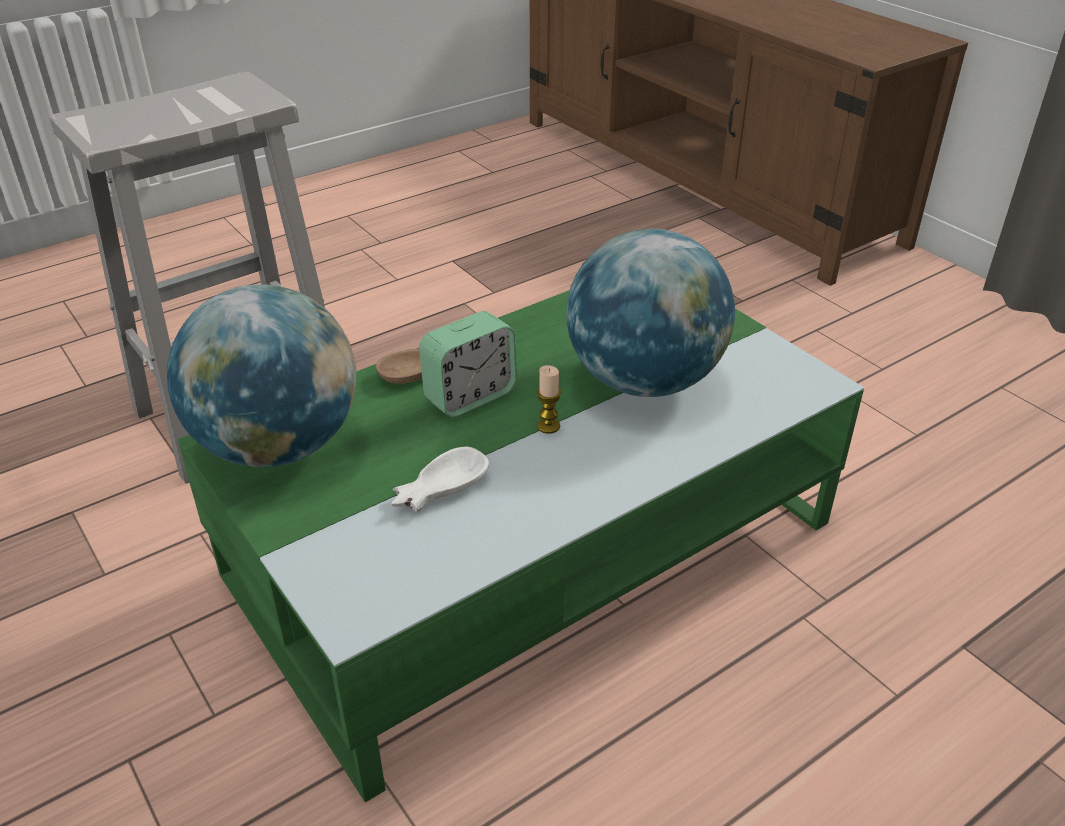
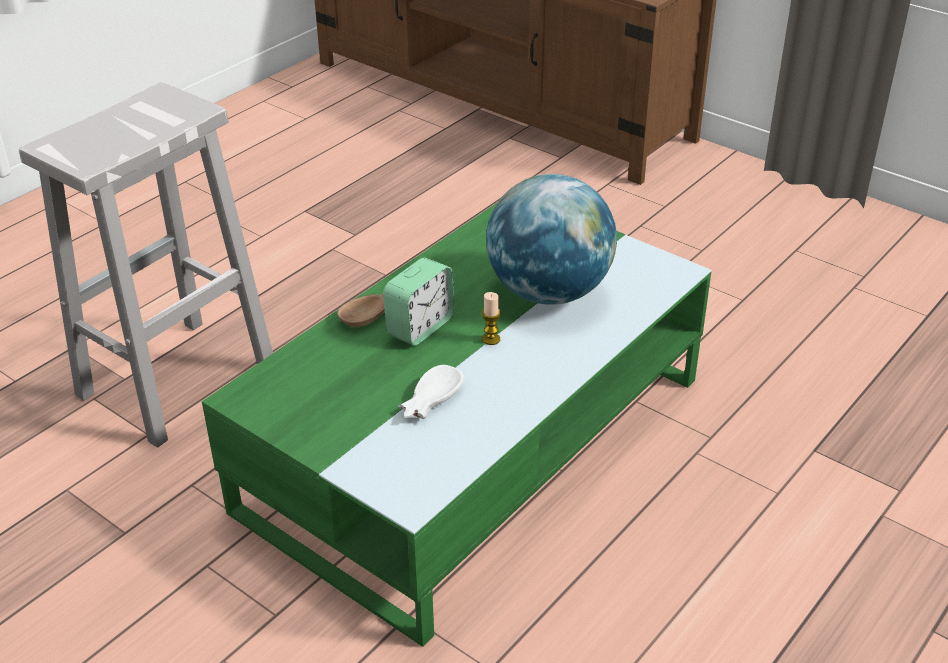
camera: 15 degrees left, 0 degrees up
(278, 446) = (288, 392): globe -> none

